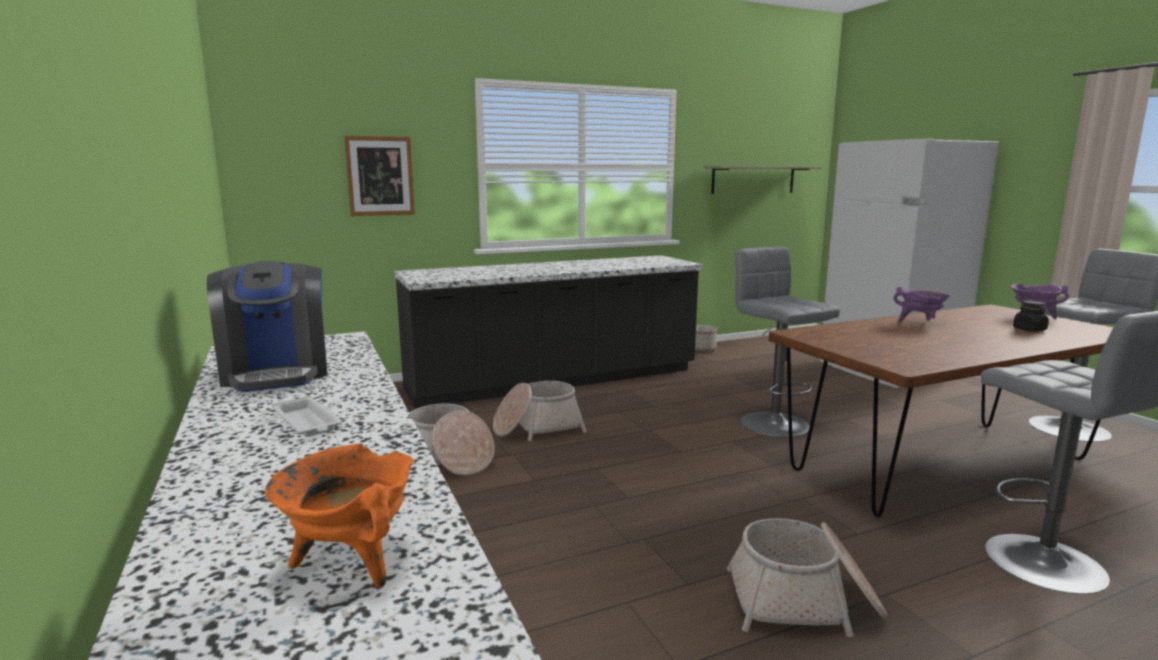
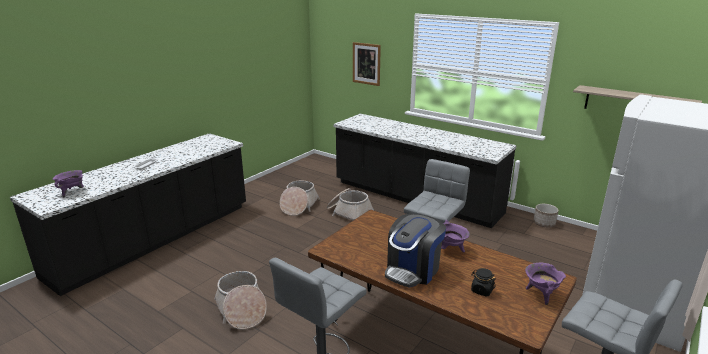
camera: 60 degrees right, 10 degrees up
(276, 373) = (185, 149): coffee machine -> coffee machine (413, 270)
(351, 561) = (72, 192): orange cooking pot -> purple cooking pot

